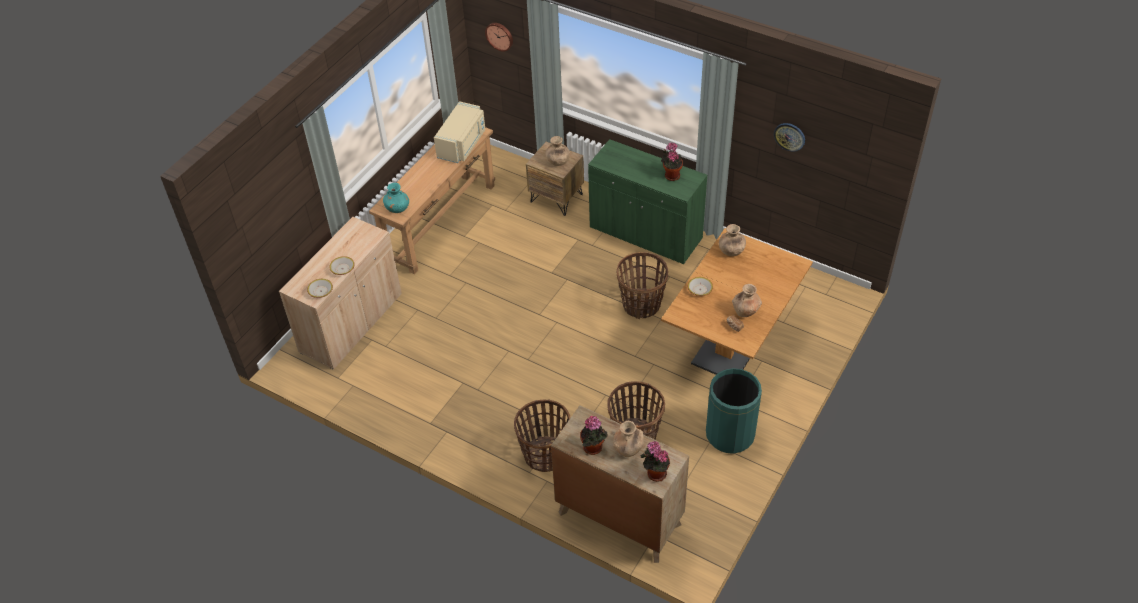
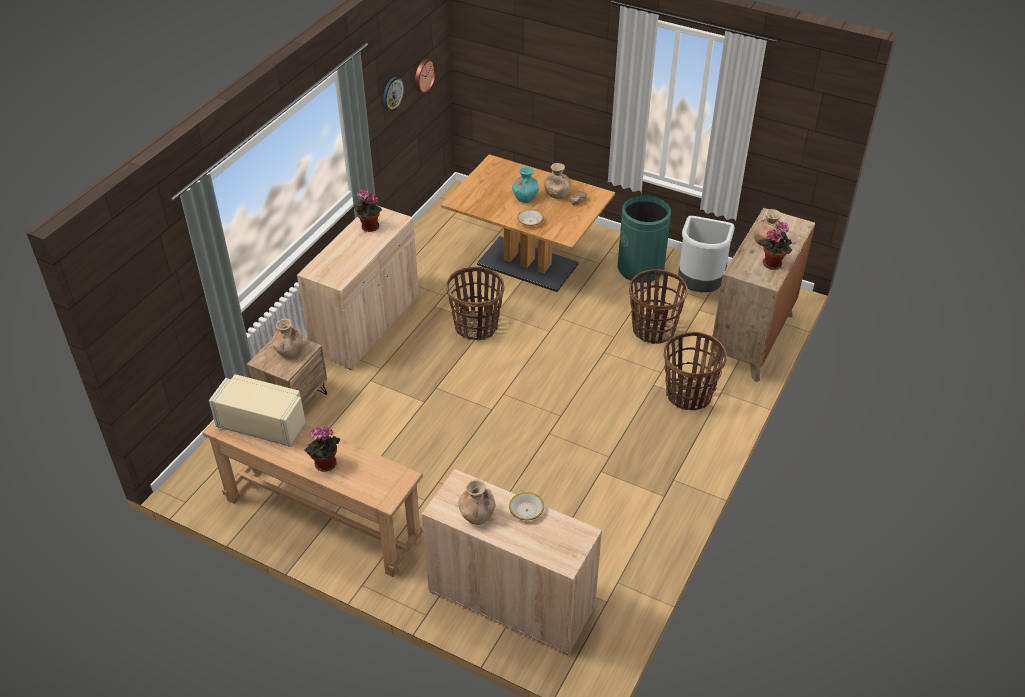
camera: 95 degrees left, 5 degrees down
(321, 291) = (570, 528): bowl -> none
(397, 208) = (389, 482): turquoise vase -> turquoise vase (525, 197)
(500, 36) = (147, 305): wall clock -> wall clock (423, 75)
(645, 234) = (366, 324): green cabinet -> beige cabinet
(655, 473) = (790, 226): potted plant -> potted plant (325, 465)
(700, 482) = (699, 288): none -> grey trash can
(731, 251) = (475, 201): brown vase -> brown vase (477, 515)

